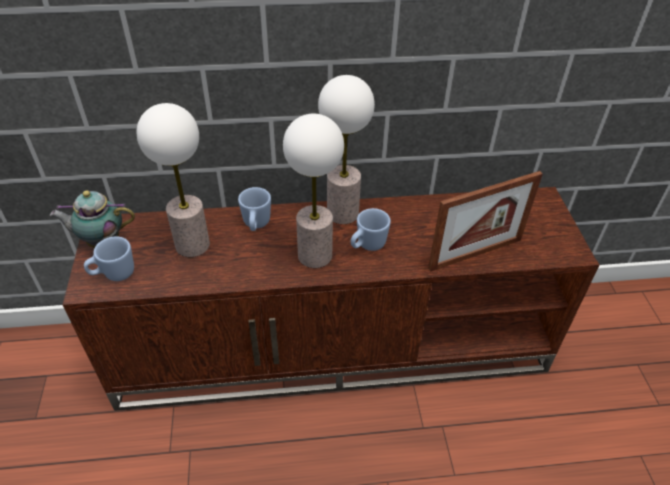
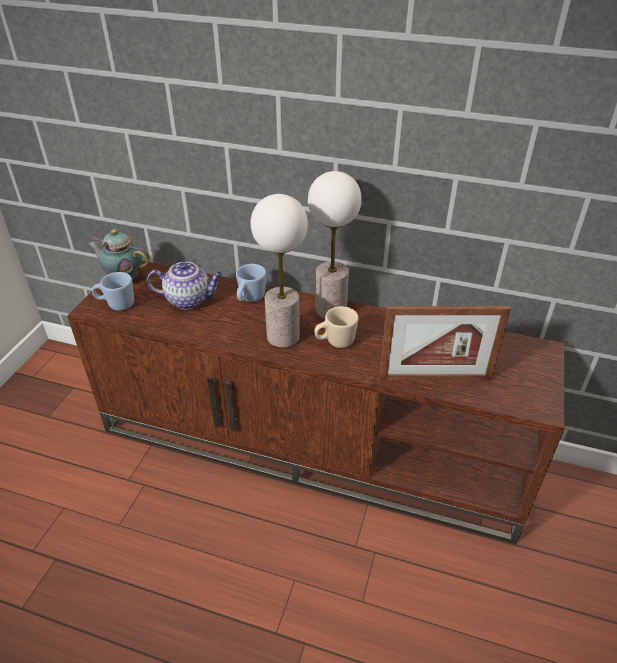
camera: 25 degrees right, 5 degrees down
(193, 244) = (189, 300): table lamp -> teapot
(367, 245) = (335, 342): blue mug -> beige mug

